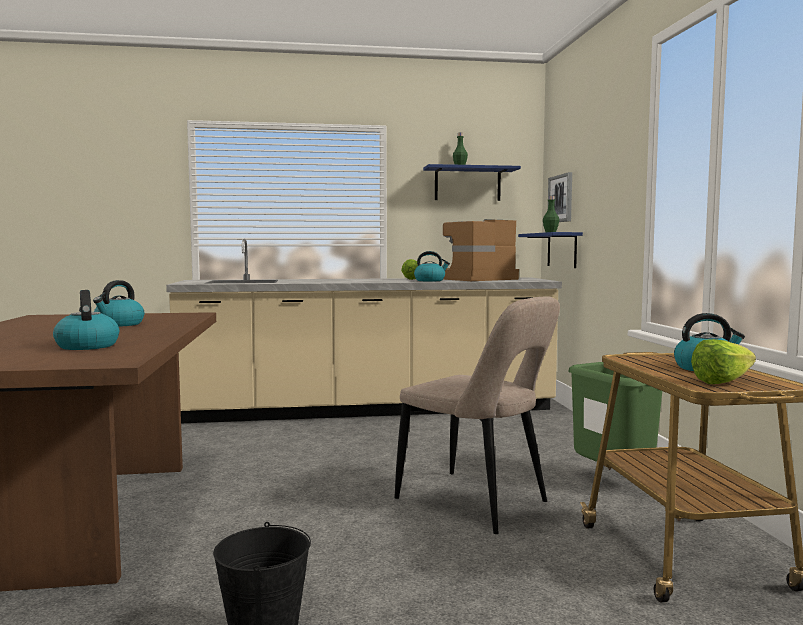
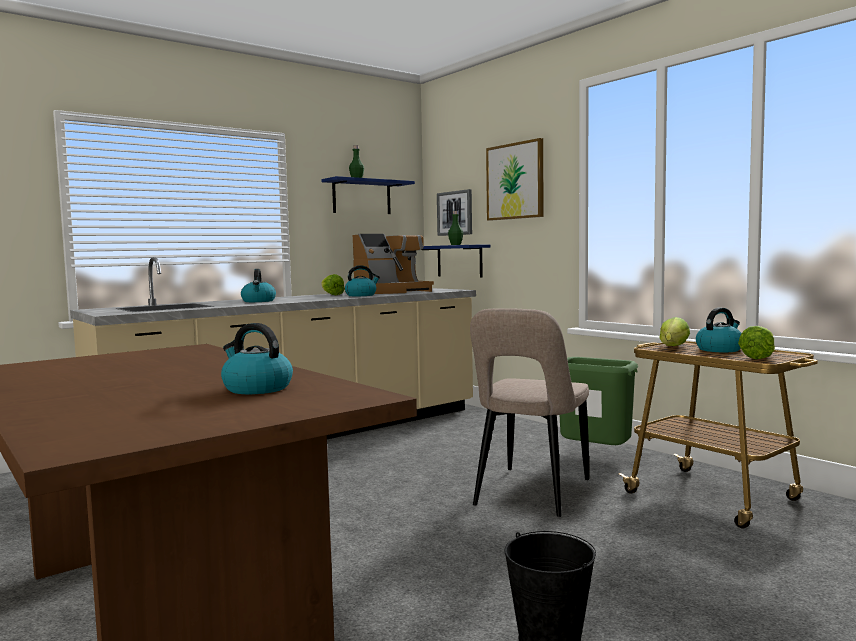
camera: 30 degrees left, 0 degrees up
(119, 324) = (165, 365): kettle -> kettle (258, 301)
(475, 279) = (391, 291): coffee machine -> coffee machine turned 150 degrees counterclockwise
(477, 503) = (530, 494): beige chair -> beige chair turned 105 degrees clockwise
(602, 161) = (515, 181): none -> picture
(652, 360) = (671, 348): none -> lettuce

